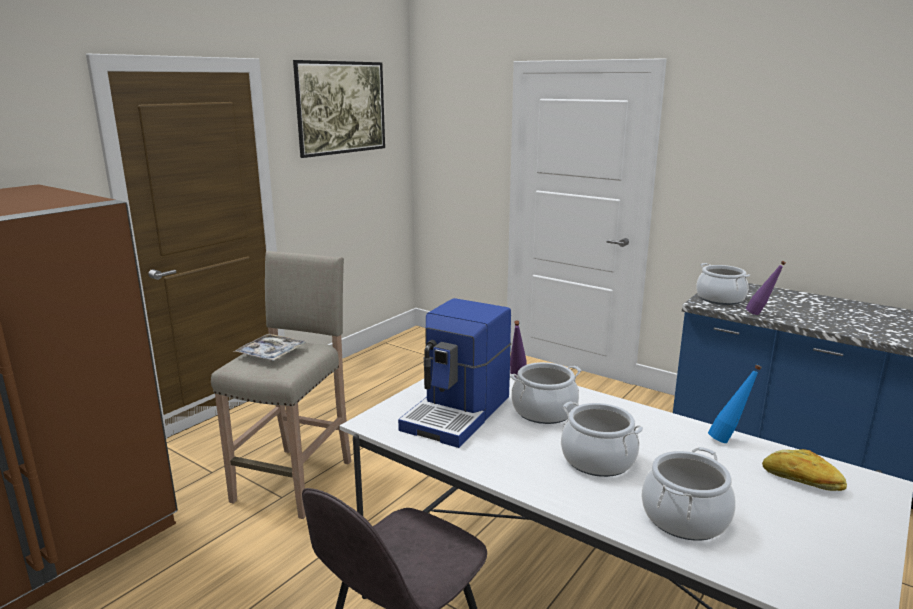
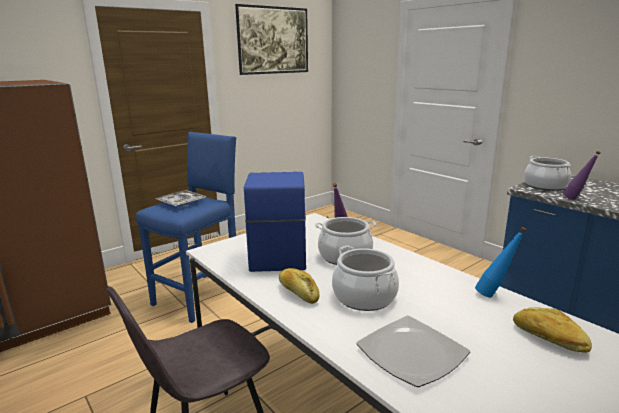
camera: 15 degrees right, 0 degrees up
(296, 479) = (200, 296): beige stool -> blue stool
(458, 413) = (277, 251): coffee machine -> coffee machine turned 135 degrees clockwise
(521, 464) = (298, 292): none -> bread
(685, 518) = (411, 354): cooking pot -> plate

